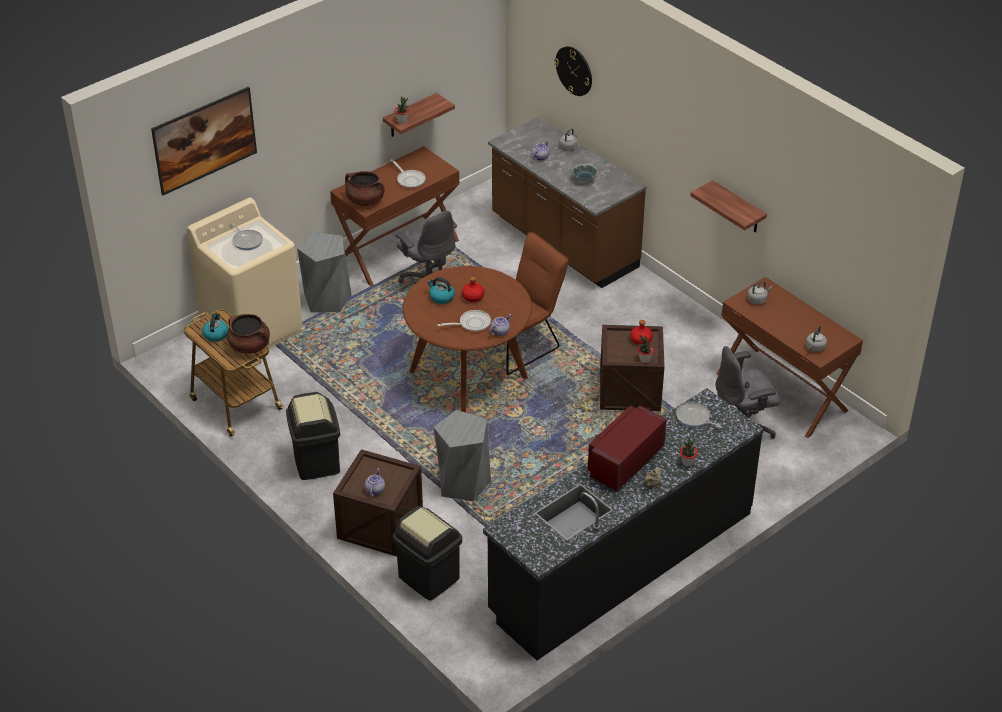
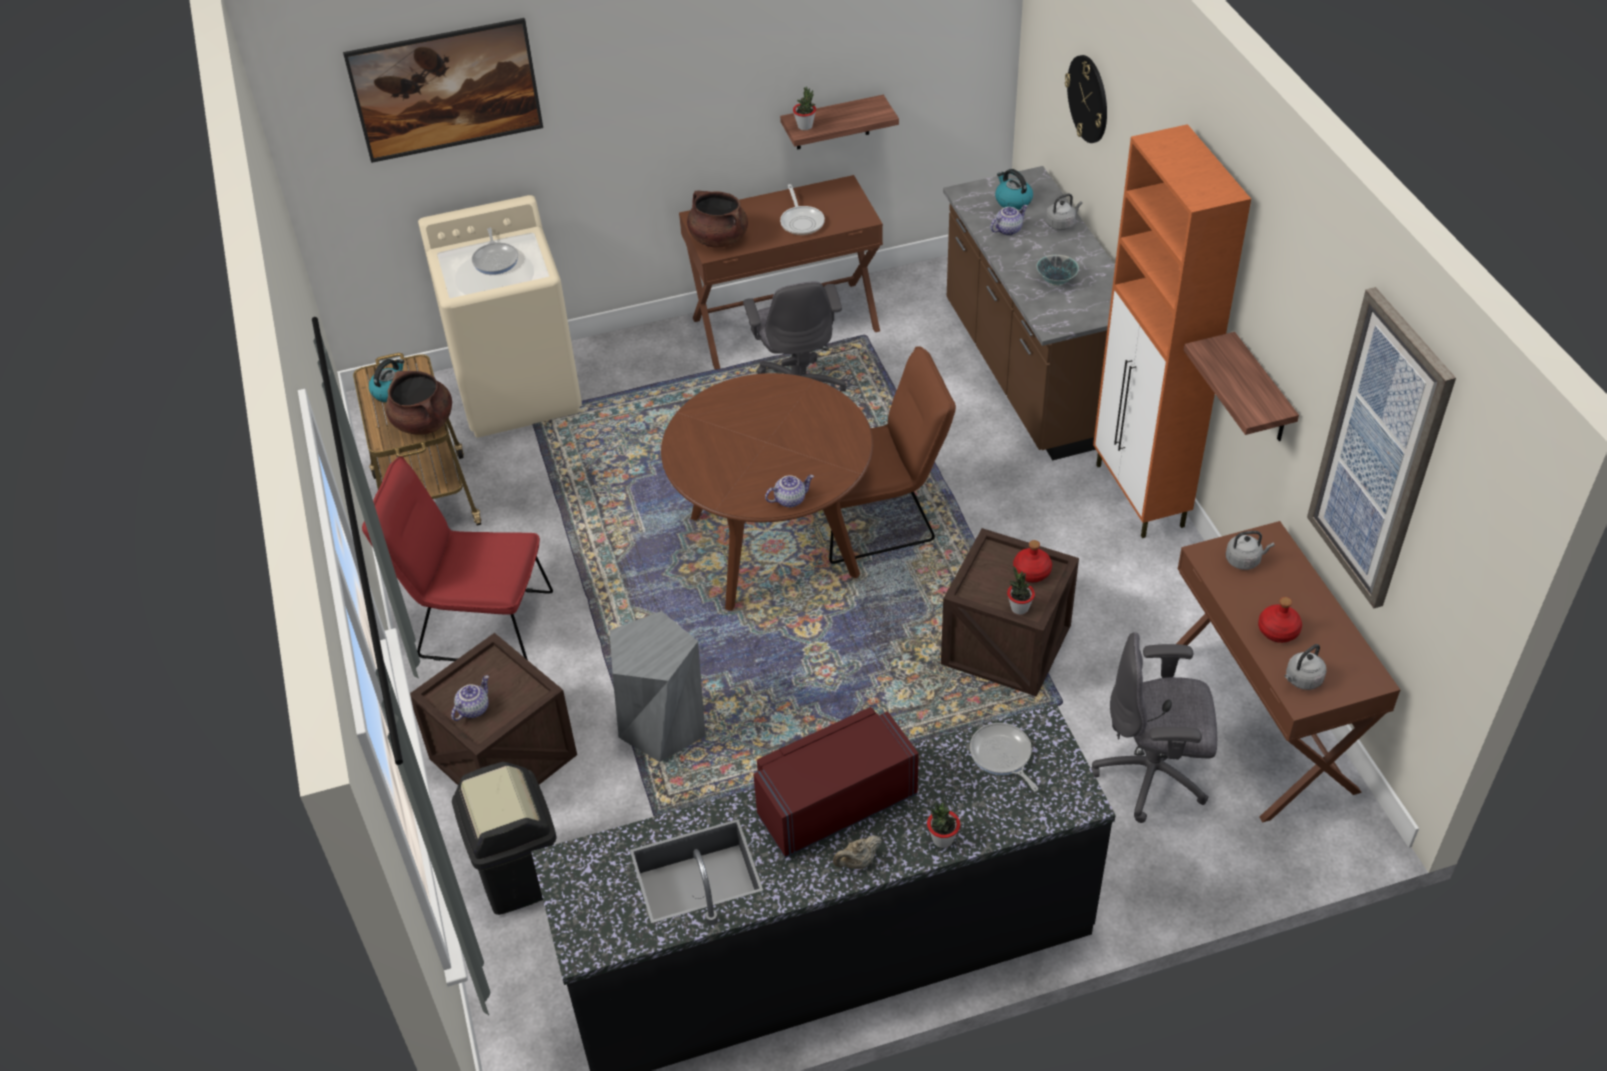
camera: 25 degrees right, 5 degrees up
(316, 462) = (476, 623): black trash can -> red chair
(327, 299) = (643, 374): grey stool -> none
(441, 297) = (736, 418): kettle -> kettle (1012, 201)
(472, 324) = (755, 474): frying pan -> none
(473, 297) = (784, 430): red bottle -> red bottle (1278, 630)
(660, 295) = (1140, 496): none -> orange cabinet
(824, 218) = (1379, 452): none -> picture

